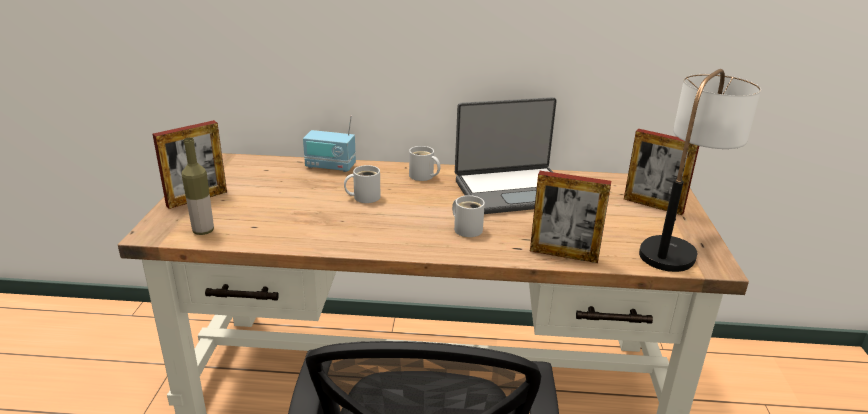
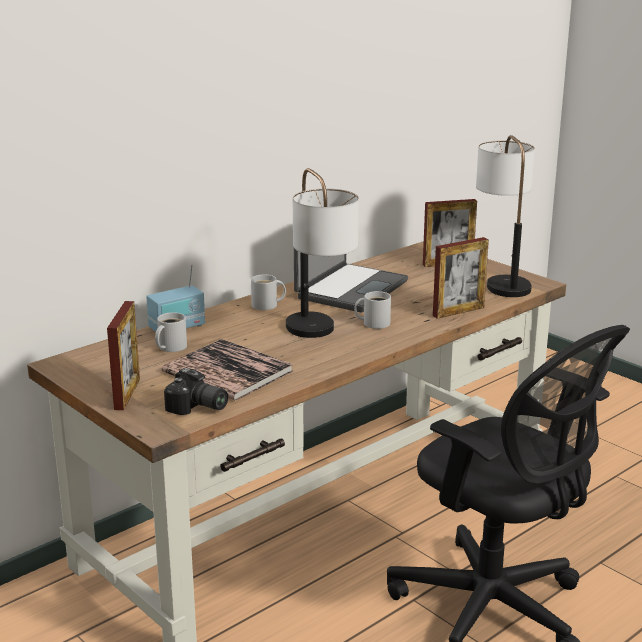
camera: 45 degrees left, 5 degrees down
(203, 231) = (197, 408): bottle -> camera
(281, 214) = (227, 371): none -> book
(364, 197) = (258, 335): white mug -> white mug (170, 347)
(399, 219) = (318, 337): none -> table lamp

